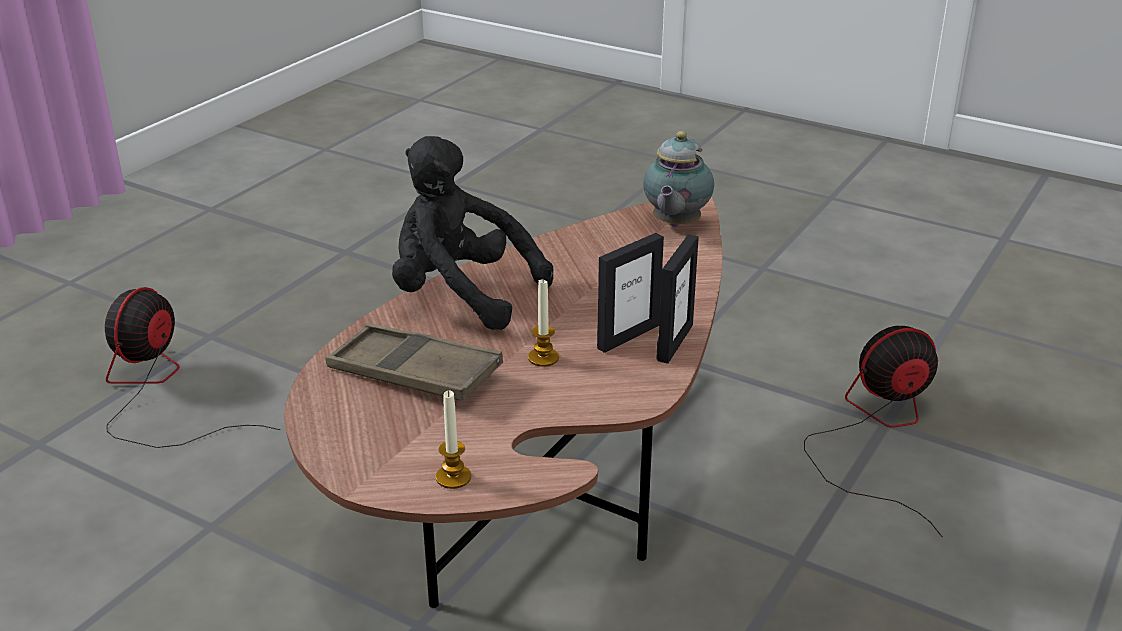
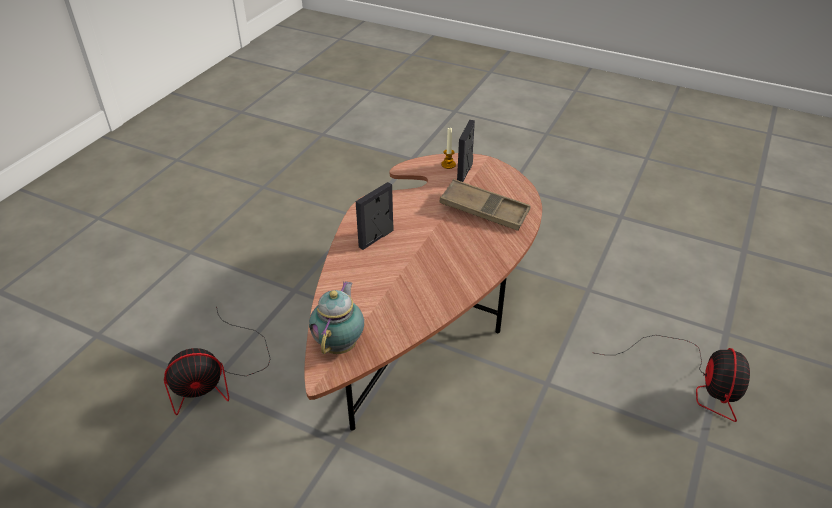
camera: 175 degrees right, 10 degrees up
(460, 295) = (478, 263): black plush toy -> none
(543, 358) = (421, 222): candle -> none
(674, 342) = (351, 236): picture frame -> picture frame (465, 173)

